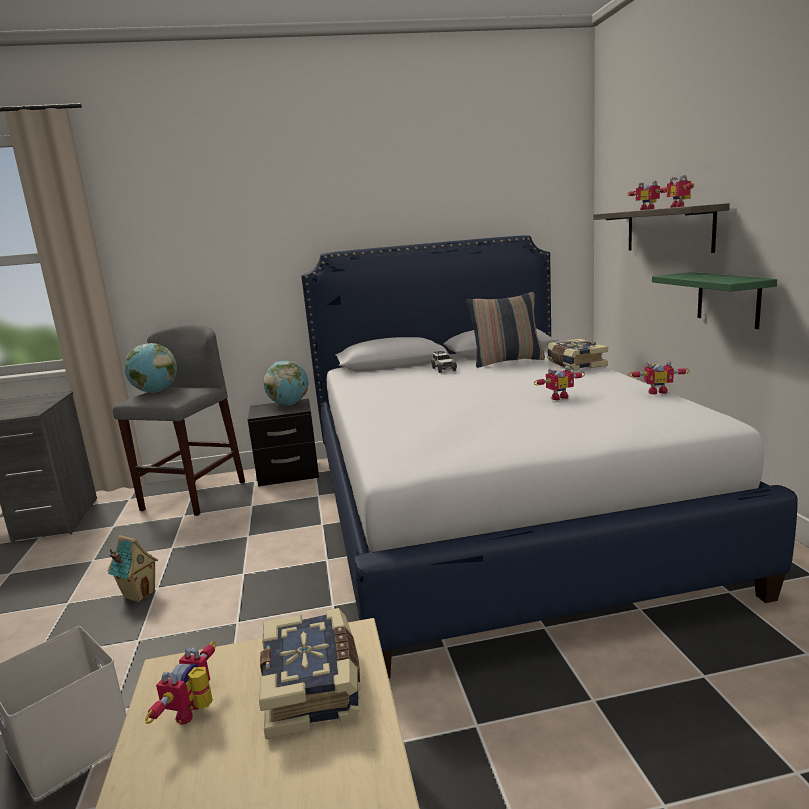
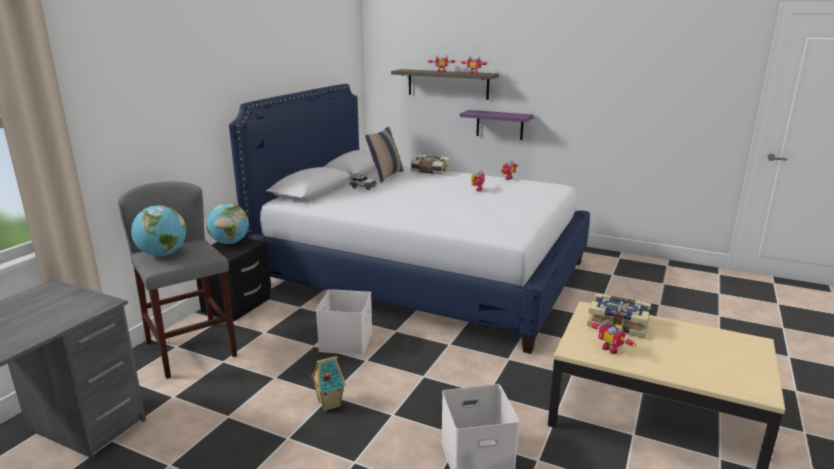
camera: 55 degrees left, 5 degrees up
(274, 544) = (345, 340): none -> white storage box
(728, 299) = (499, 125): green shelf -> purple shelf

